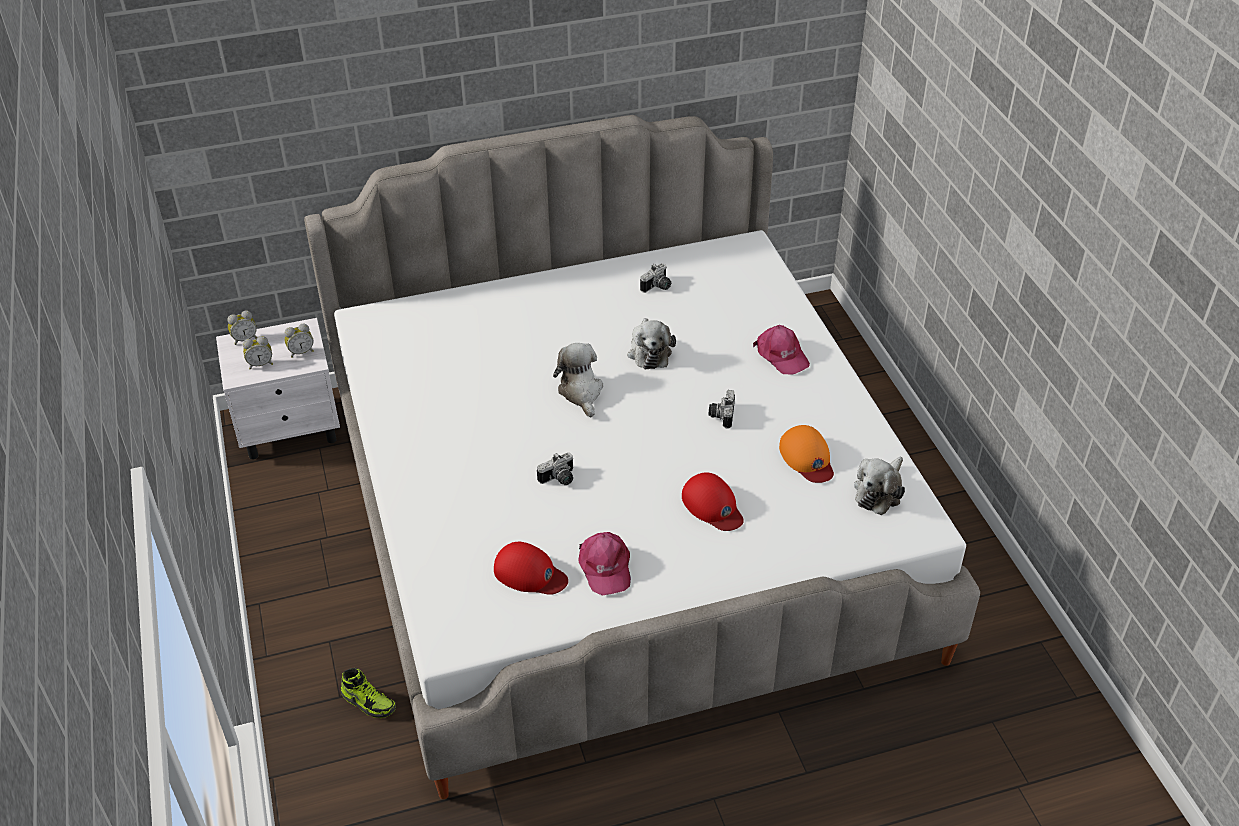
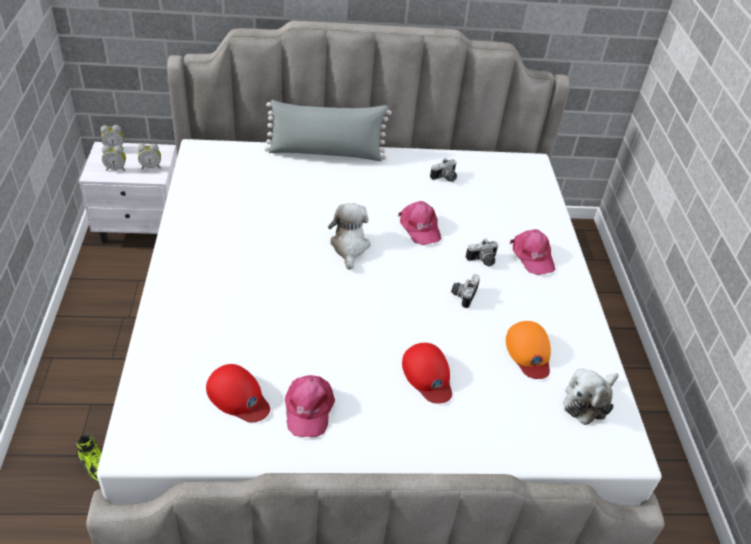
camera: 10 degrees right, 0 degrees up
(511, 288) = (326, 153): none -> grey pillow
(559, 479) = (300, 317): camera -> camera (483, 261)
(649, 352) = (419, 227): plush toy -> pink cap

